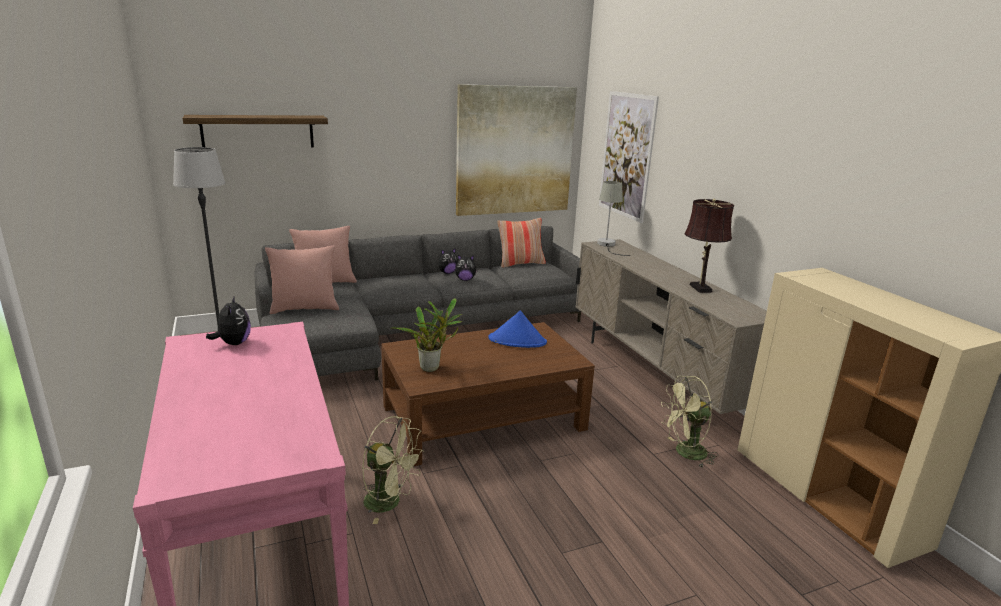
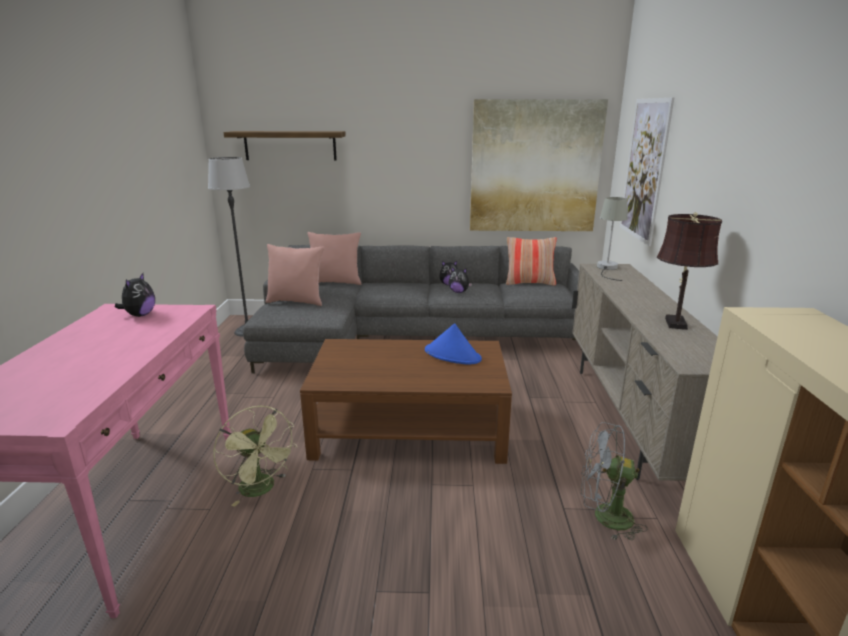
camera: 25 degrees right, 0 degrees up
(432, 367) = (346, 367): potted plant -> none
(685, 453) = (604, 517): green fan -> grey fan

